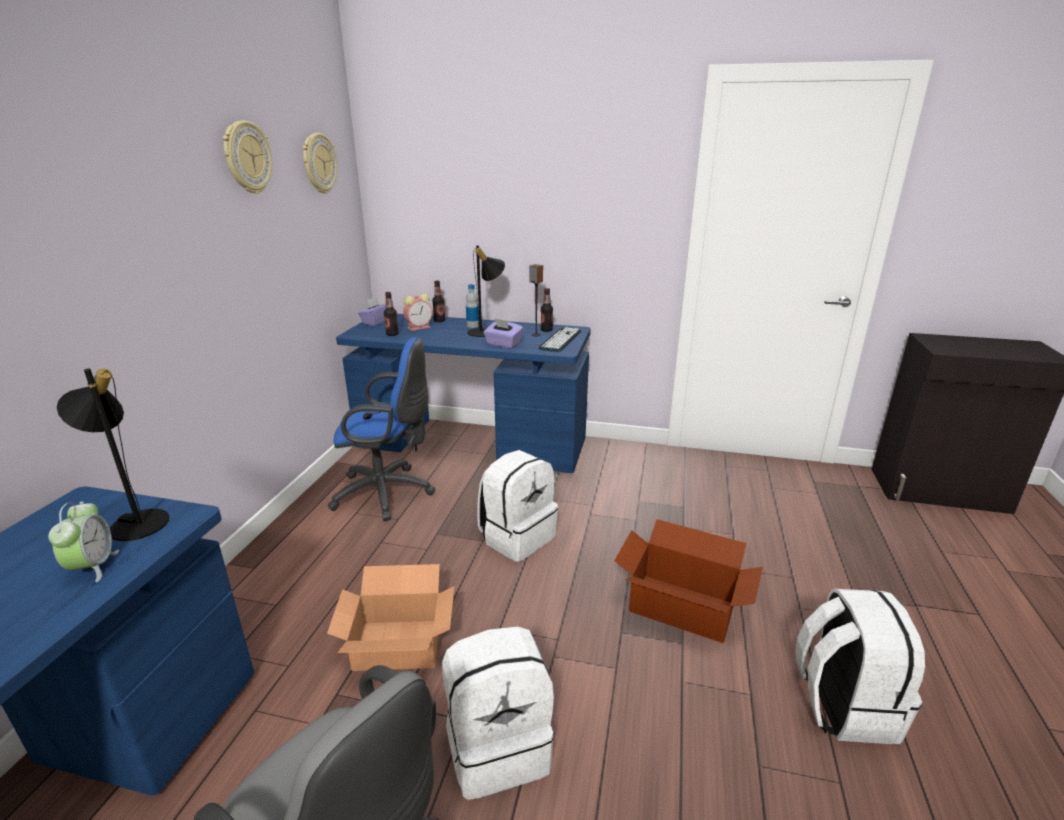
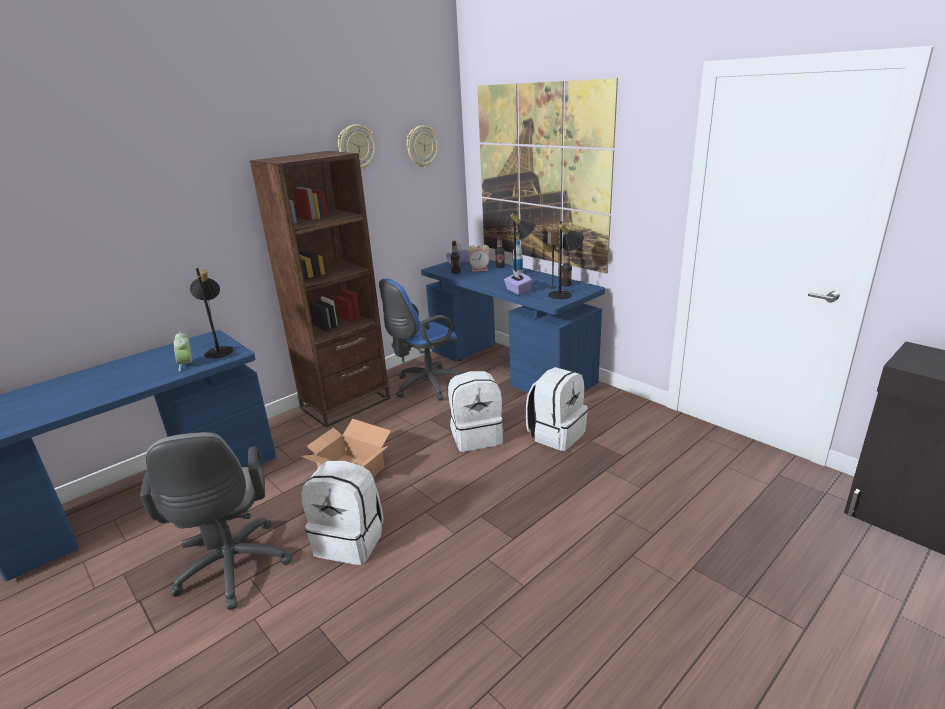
camera: 35 degrees right, 0 degrees up
(93, 567) = (187, 365): alarm clock -> alarm clock turned 135 degrees clockwise
(292, 550) = (345, 403): none -> brown bookcase
(388, 493) = (425, 386): blue office chair -> blue office chair turned 105 degrees clockwise
(489, 201) = (540, 175): none -> picture
(560, 340) = (564, 294): keyboard -> black table lamp
(682, 608) = (538, 519): cardboard box -> none
(842, 704) = (583, 622): white backpack -> white backpack (556, 434)

